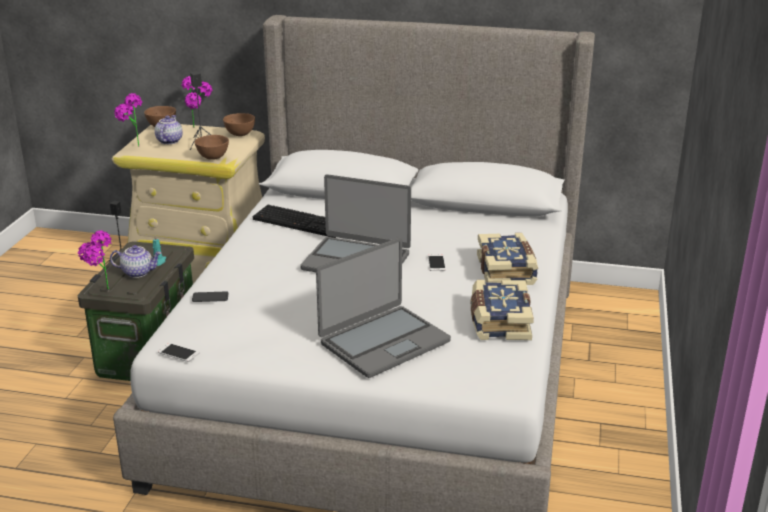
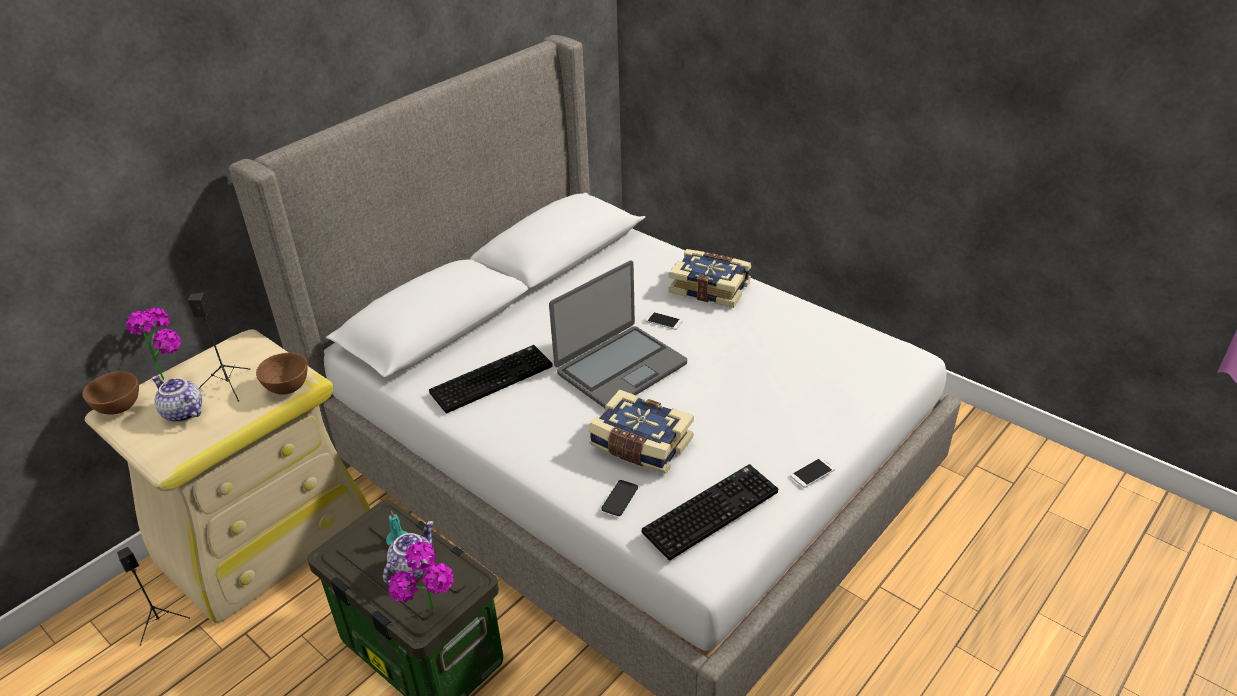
camera: 60 degrees left, 10 degrees up
(131, 147) = (153, 454): potted plant -> none
(178, 353) = (727, 557): phone -> phone (812, 473)
(219, 332) = (710, 510): none -> keyboard
(240, 135) = (244, 347): brown bowl -> none
(383, 342) = (795, 401): laptop -> none
(499, 322) = (799, 324): book -> book (640, 445)

